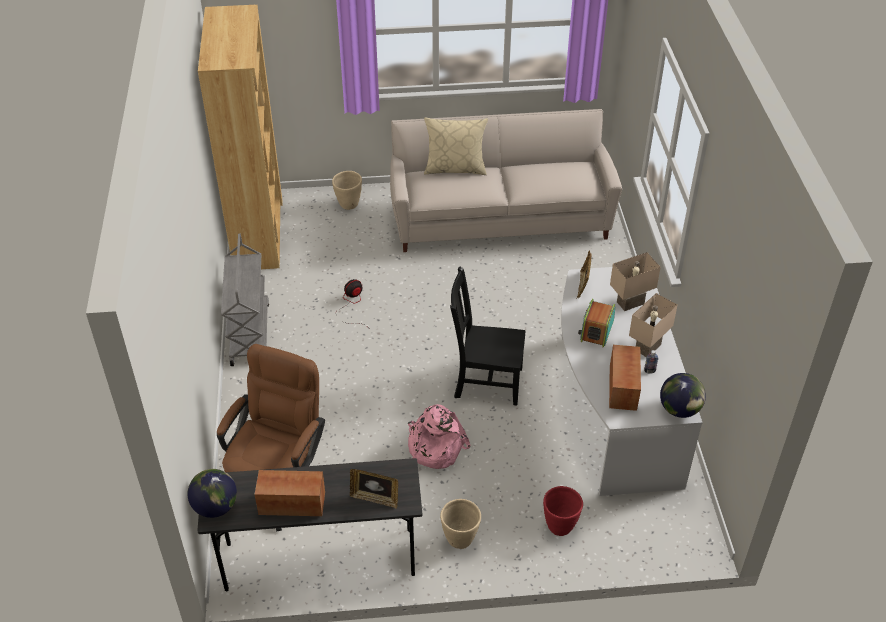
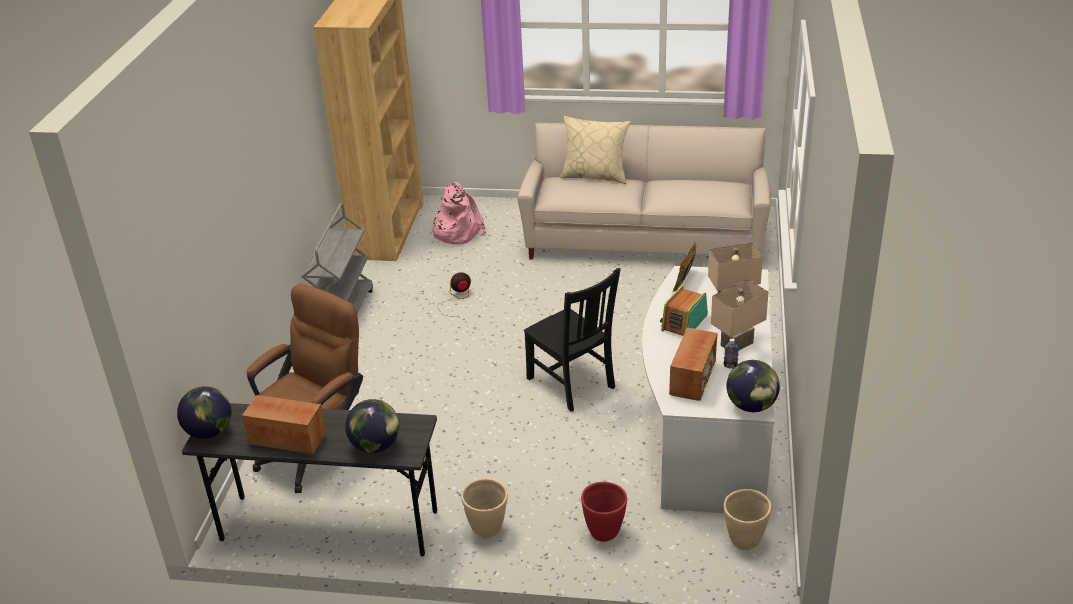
camera: 15 degrees right, 10 degrees down
(348, 205) = (489, 214): beige planter -> beige planter (744, 541)
(375, 498) = (376, 446): picture frame -> globe
(434, 446) = (493, 437): pink backpack -> pink backpack (456, 232)
(485, 381) = (572, 384): black chair -> black chair turned 150 degrees counterclockwise

